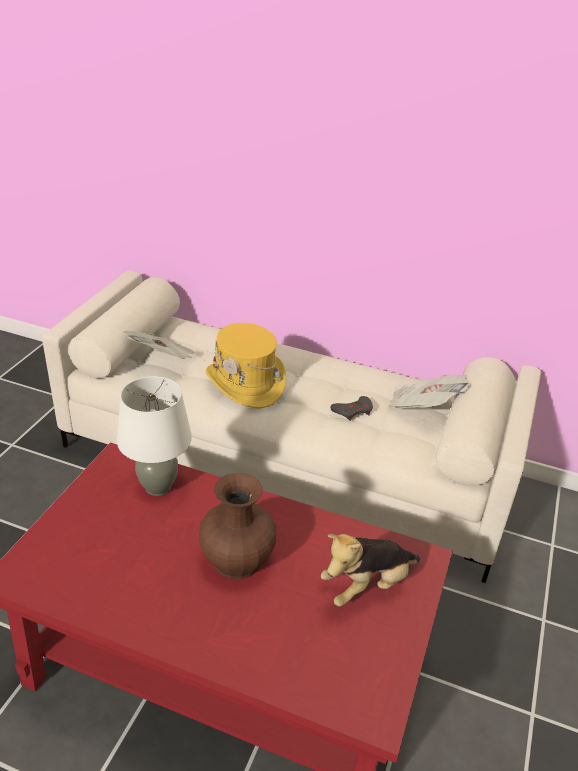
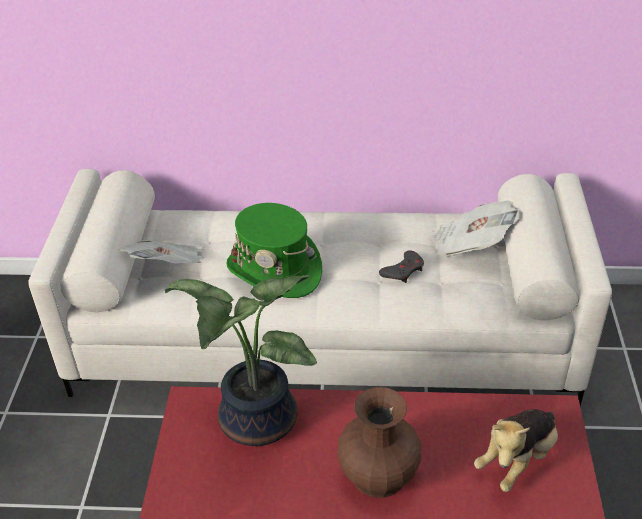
camera: 15 degrees left, 5 degrees up
(158, 487) = (253, 422): white table lamp -> potted plant
(246, 383) = (275, 270): yellow hat -> green hat

